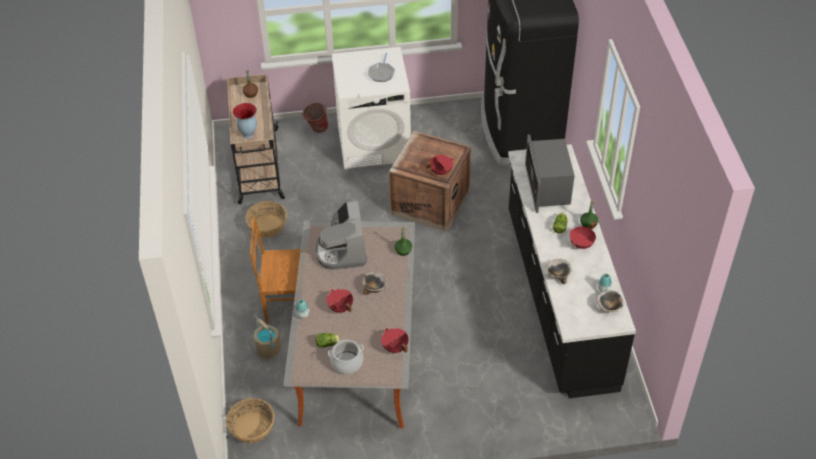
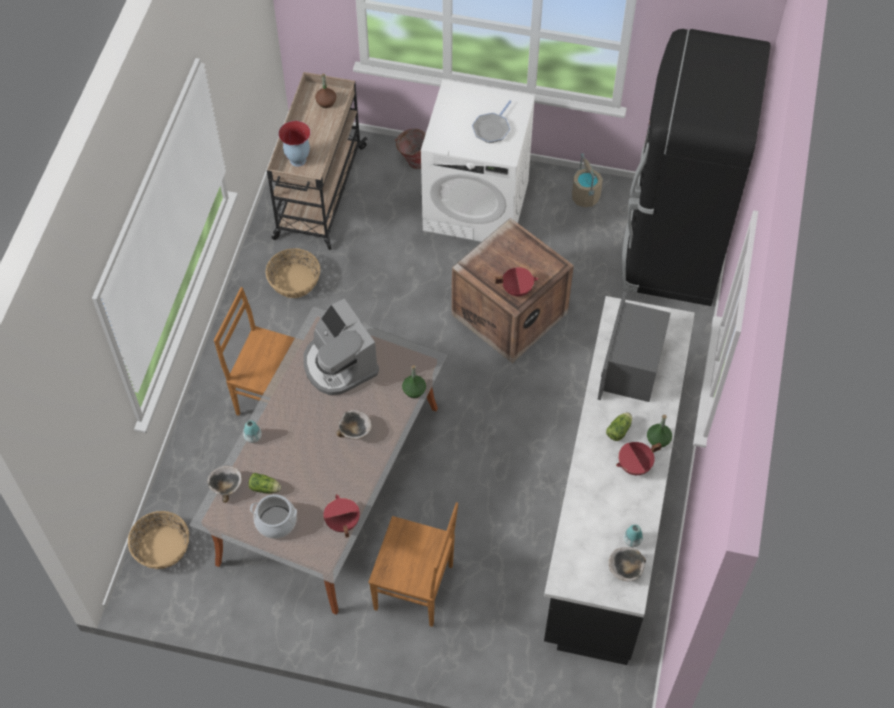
camera: 20 degrees right, 10 degrees up
(268, 349) = (224, 450): beige bucket -> beige bucket (585, 196)
(340, 308) = (301, 444): red cooking pot -> none
(342, 251) = (339, 365): coffee machine -> coffee machine turned 45 degrees counterclockwise
(452, 392) = (416, 588): none -> brown chair
(557, 275) = (582, 499): bowl -> bowl (226, 486)

